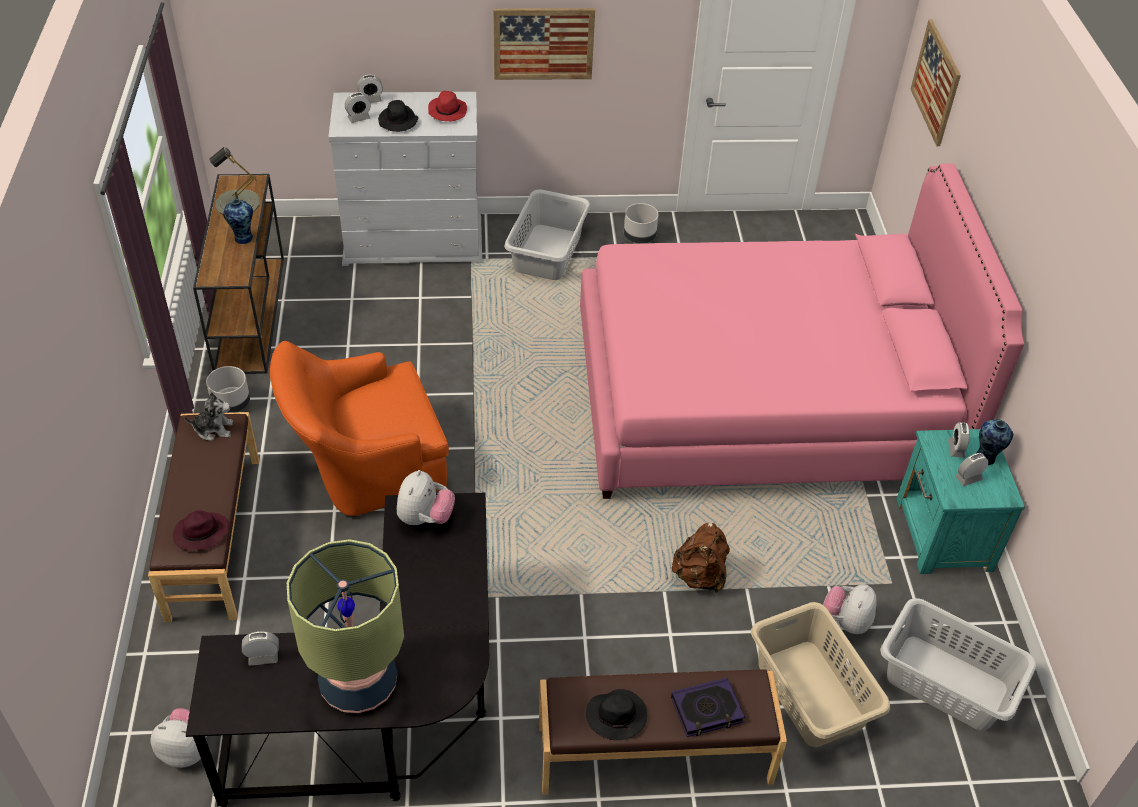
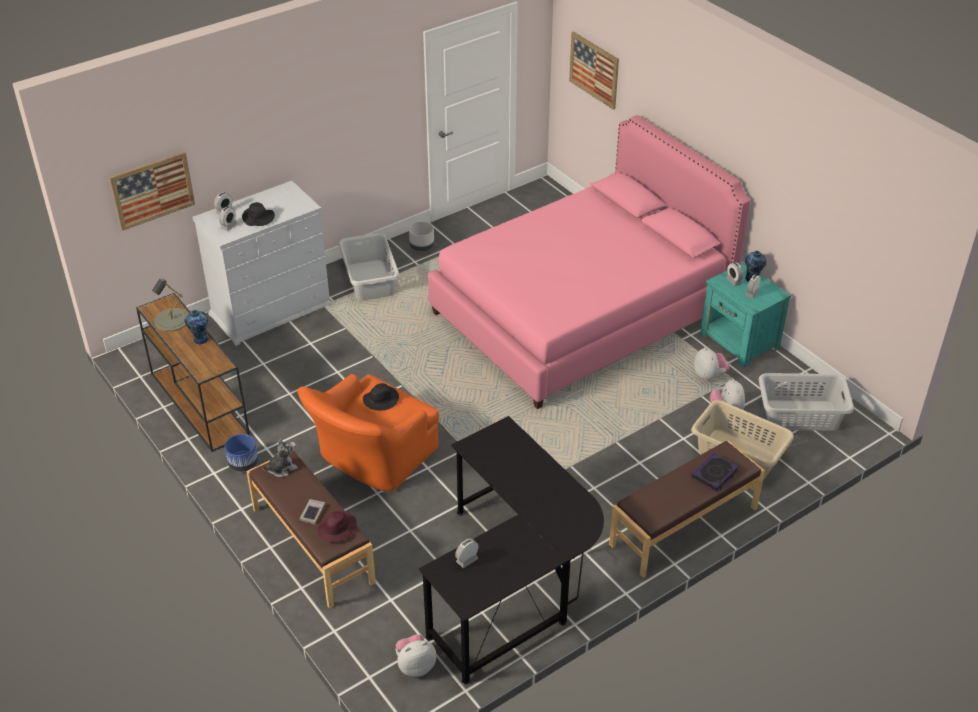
camera: 30 degrees left, 5 degrees down
(194, 500) = (312, 513): none -> book
(231, 403) = (243, 463): grey planter -> blue planter
(358, 682) = (534, 544): table lamp -> none
(425, 518) = (487, 445): plush toy -> plush toy (709, 376)
(447, 111) = (285, 200): red hat -> none
(543, 43) = (330, 129): picture -> picture (152, 190)
(617, 716) = (672, 501): black hat -> black hat (381, 399)
(700, 576) = (629, 424): brown backpack -> none

